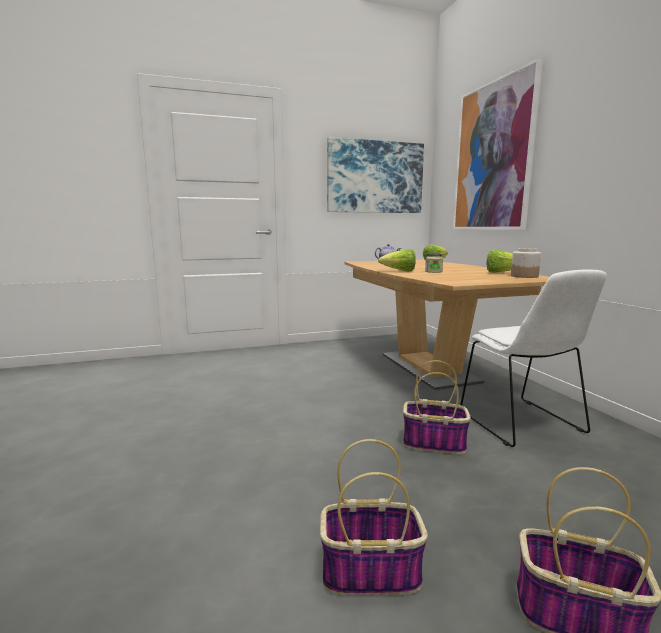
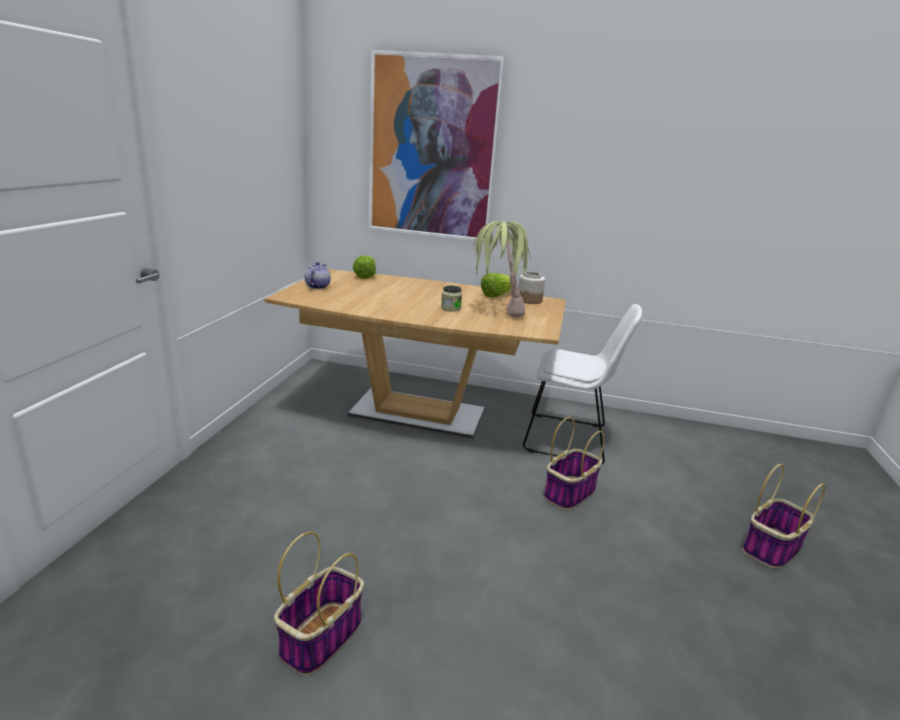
camera: 60 degrees left, 10 degrees up
(372, 571) = (720, 610): basket -> basket (321, 636)
(375, 177) = (259, 152): picture -> none
(399, 271) = (427, 317): lettuce -> none
(462, 275) = (495, 312): none -> potted plant

